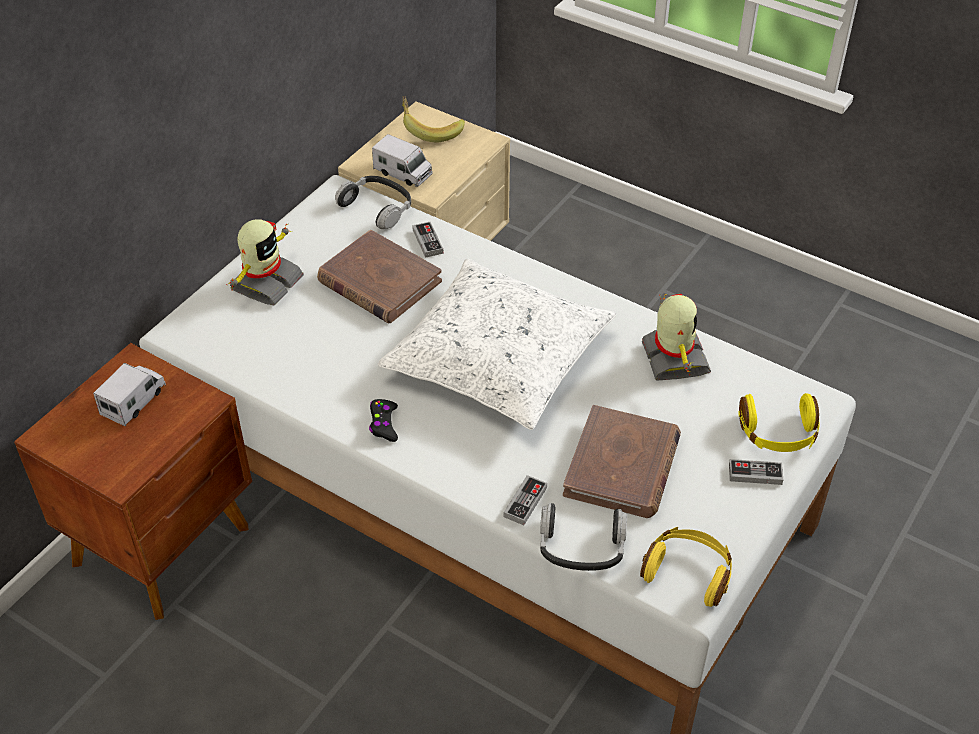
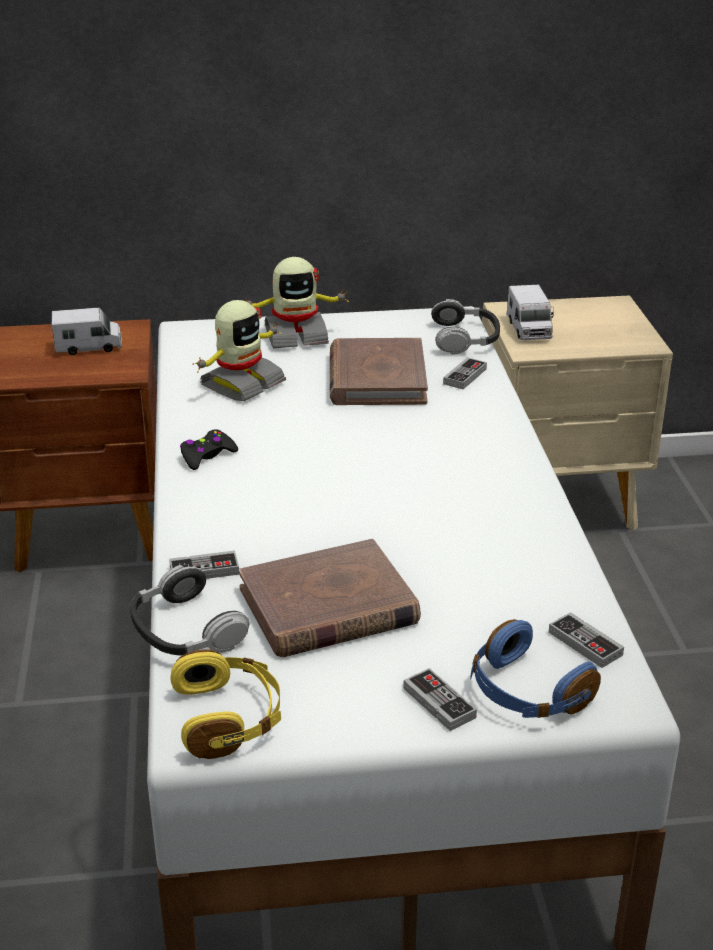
camera: 50 degrees right, 15 degrees down
(430, 130) = (606, 316): banana -> none
(498, 358) = (372, 473): white pillow -> none
(673, 359) = (529, 571): toy robot -> toy robot (241, 383)
(759, 383) = (585, 643): none -> game controller
(778, 434) = (526, 693): yellow headphones -> blue headphones

